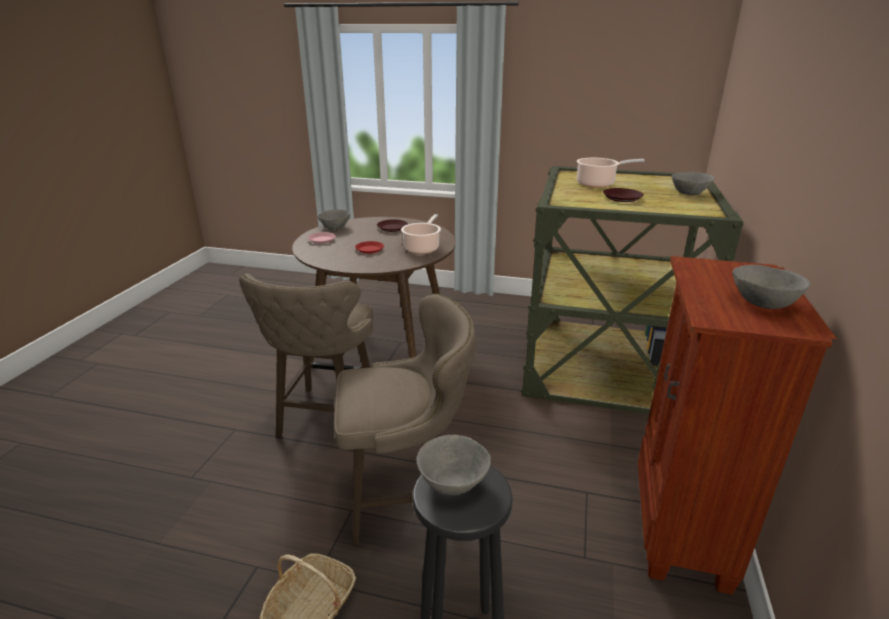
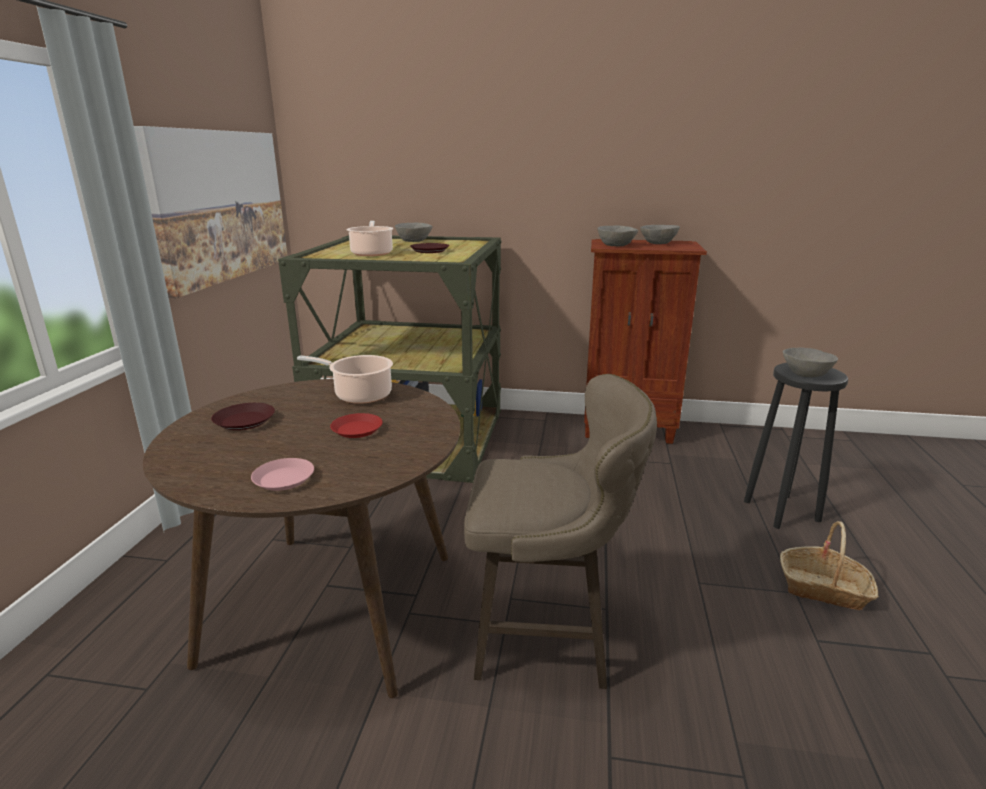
camera: 95 degrees left, 5 degrees down
(334, 227) = (198, 477): grey bowl -> grey bowl (615, 245)
(408, 500) = (663, 546): beige stool -> none
(602, 122) = (221, 206): none -> picture

